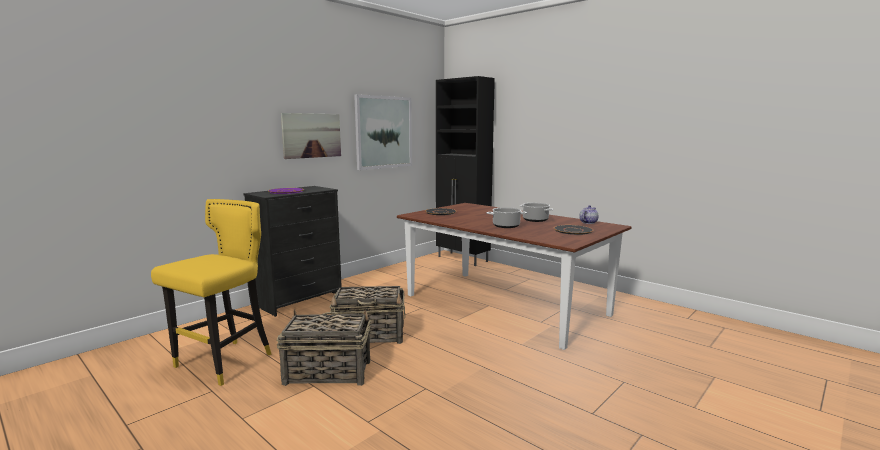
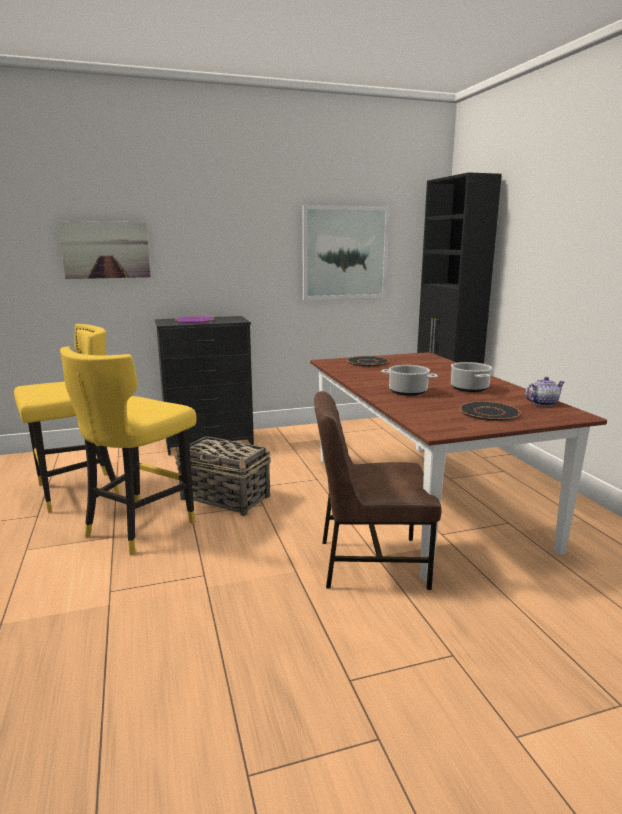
camera: 30 degrees right, 5 degrees up
(312, 135) = (241, 256): picture -> picture (106, 250)
(327, 372) = (139, 527): basket -> yellow stool
(521, 348) = (370, 562): none -> brown chair

